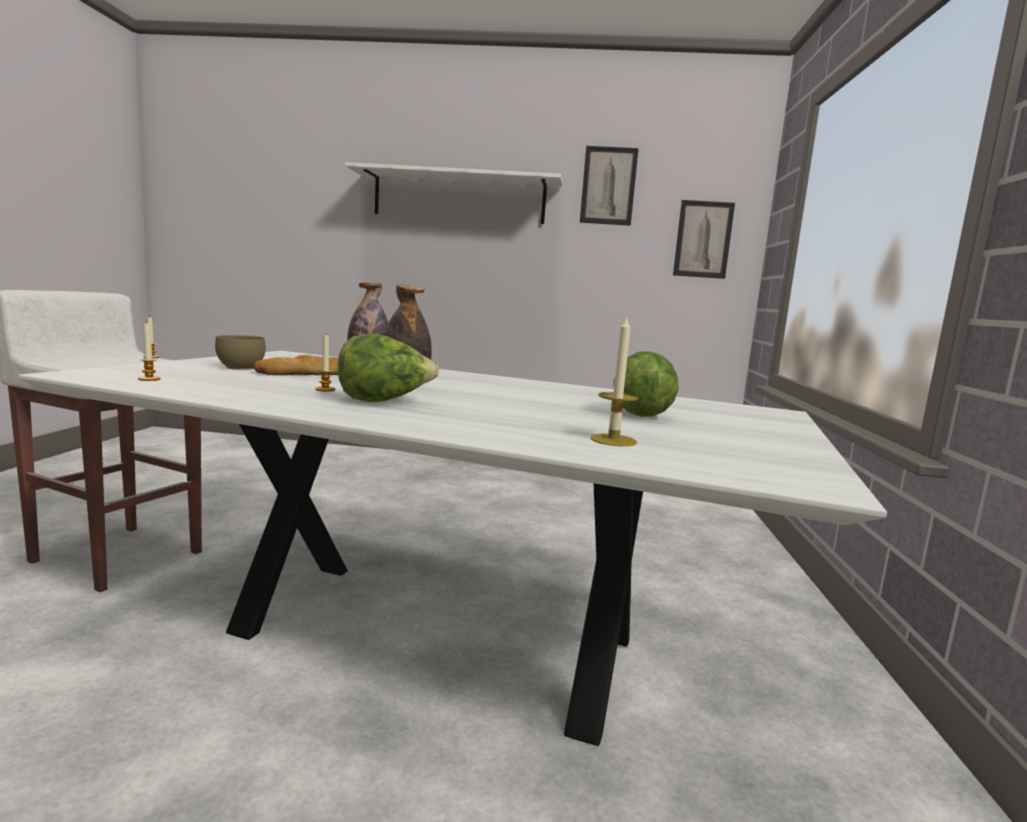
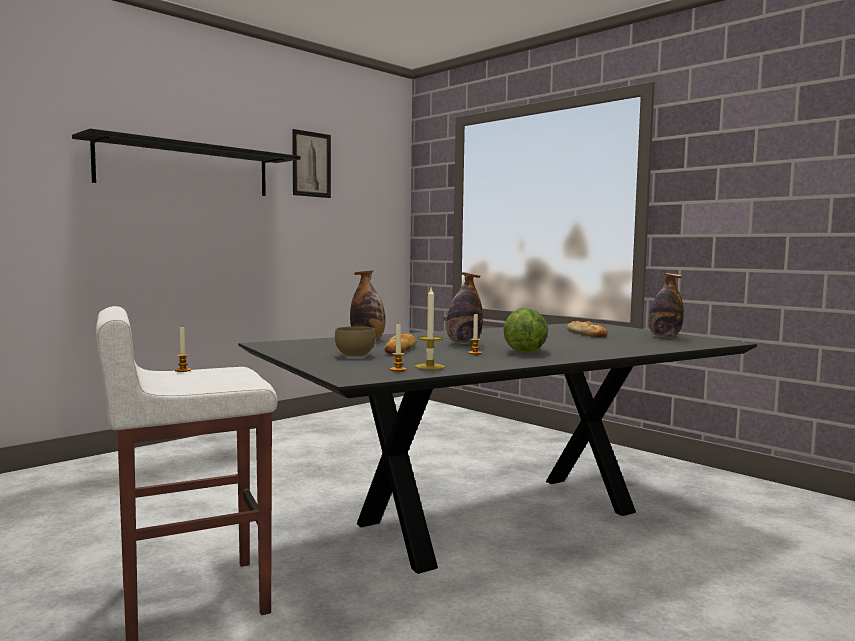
camera: 50 degrees left, 5 degrees down
(435, 638) = (502, 518): white dining table -> black dining table
(459, 198) = (185, 169): white shelf -> black shelf
(613, 440) = (645, 344): candle -> candle (429, 366)
(643, 414) = (586, 334): lettuce -> bread
(703, 239) = (376, 209): picture -> none
(749, 447) = (664, 337): none -> bottle

